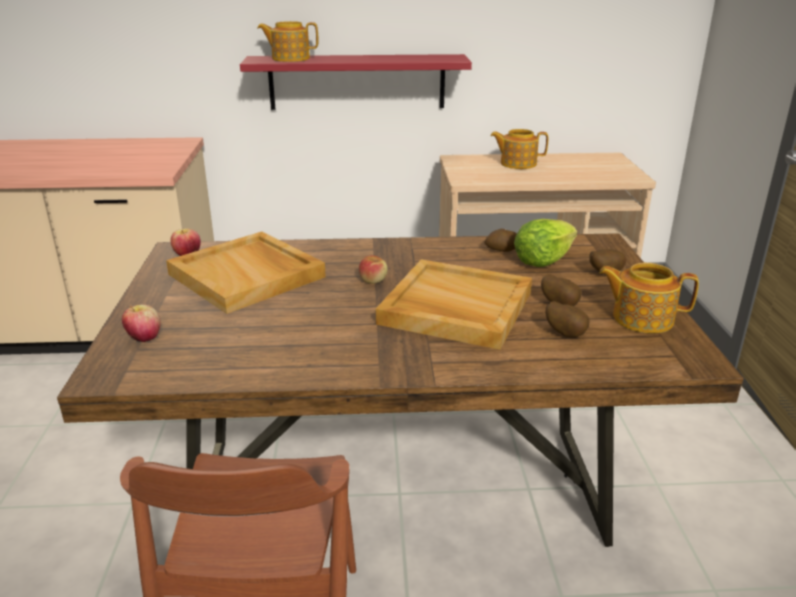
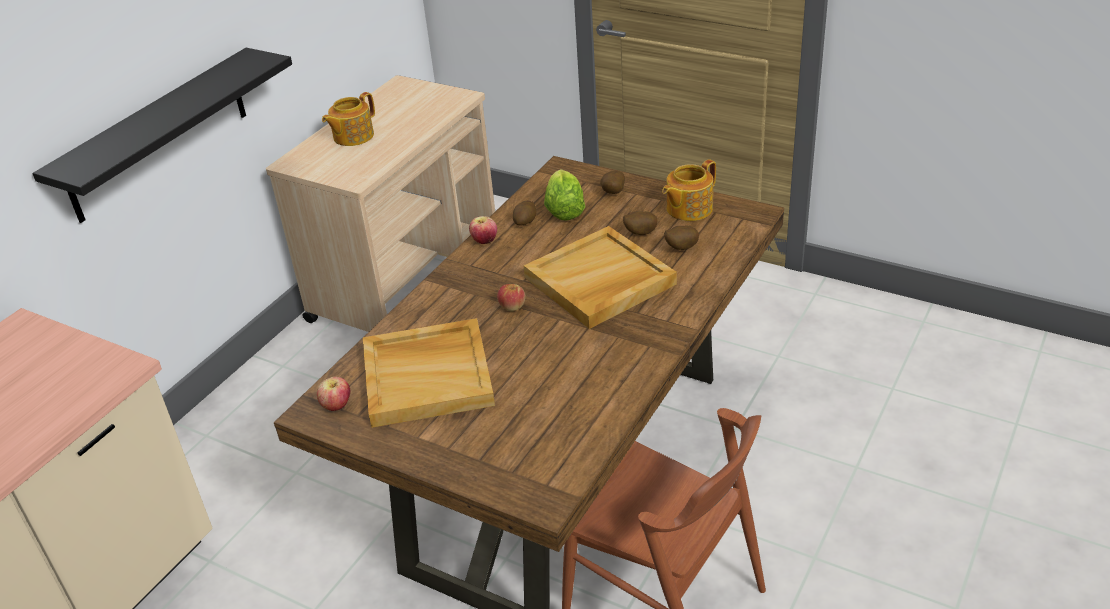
camera: 55 degrees left, 10 degrees up
(144, 338) = (496, 464): apple -> apple (484, 241)
(290, 58) = (105, 149): teapot -> none
(357, 82) = (158, 135): red shelf -> black shelf

